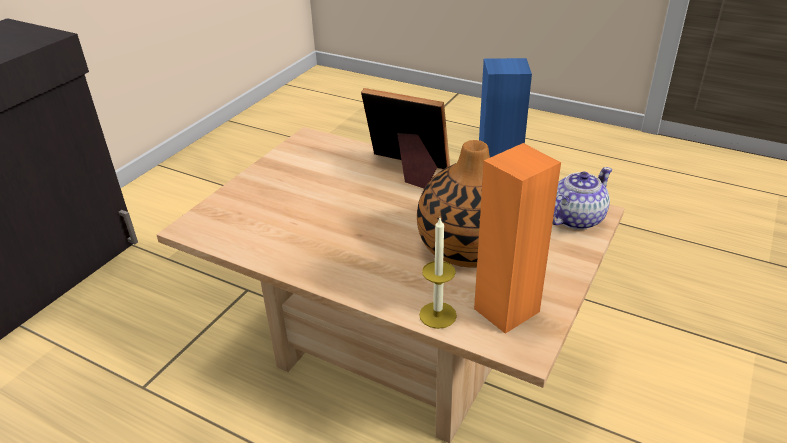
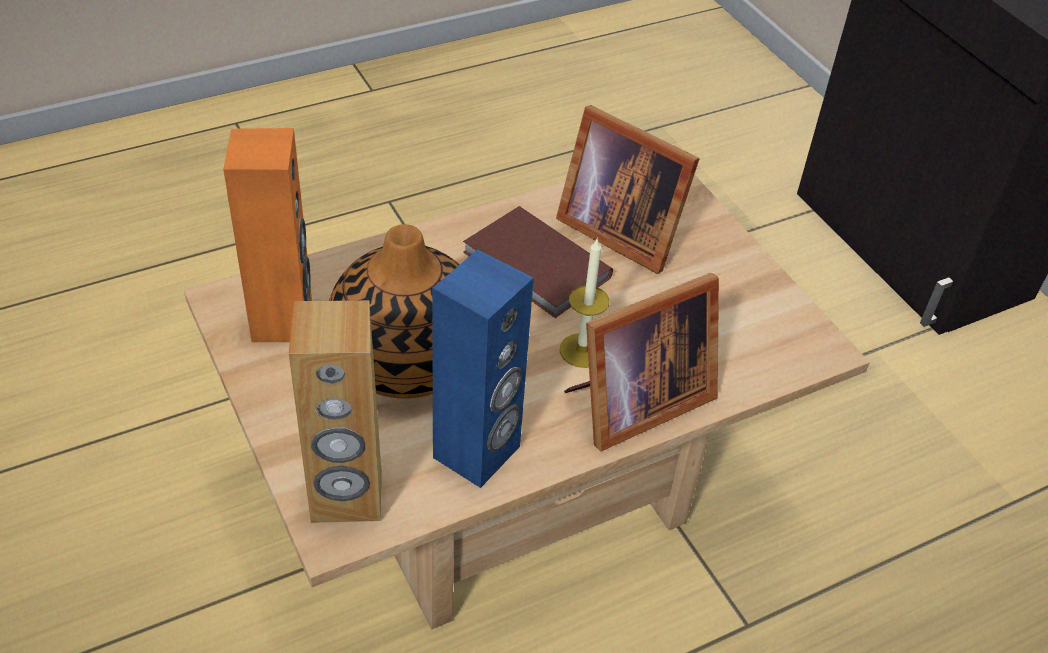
camera: 120 degrees right, 10 degrees up
(269, 222) = (618, 229): none -> picture frame
(339, 236) = (535, 267): none -> brown book
(437, 315) = (333, 270): candle -> candle (582, 350)
(575, 219) = (346, 497): teapot -> brown speaker

